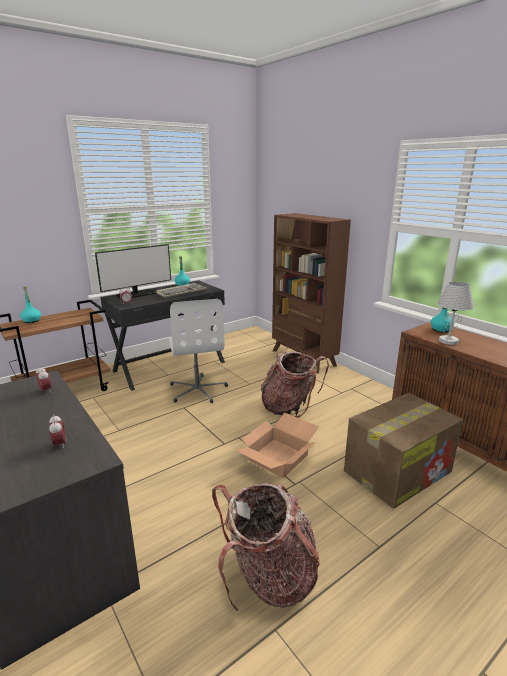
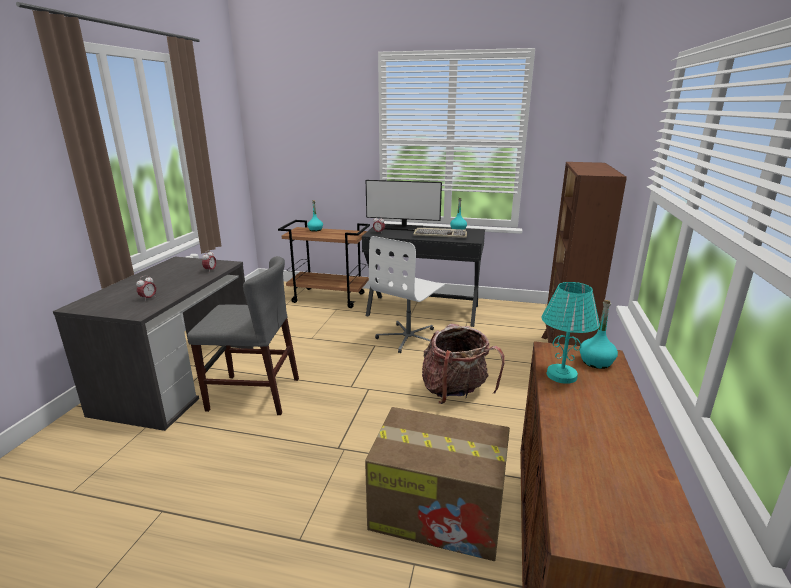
camera: 50 degrees right, 0 degrees up
(161, 500) = (254, 394): none -> grey chair
(269, 577) = (212, 484): backpack -> none
(277, 456) = (366, 421): cardboard box -> none
(448, 341) = (562, 375): white table lamp -> turquoise table lamp

